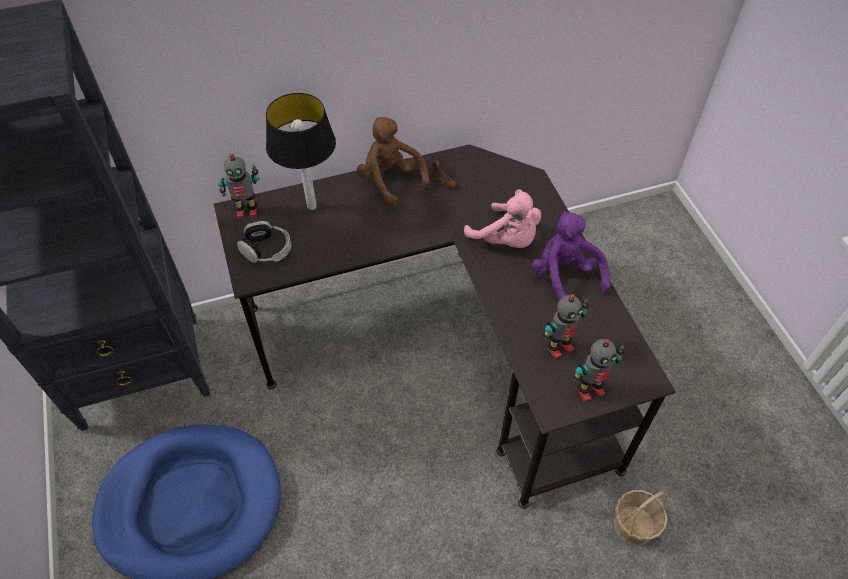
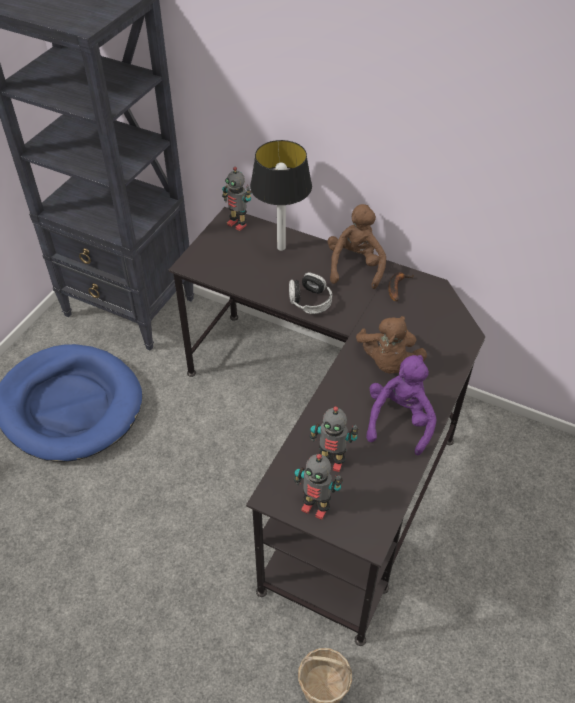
camera: 45 degrees right, 5 degrees down
(267, 249) = (220, 255): headphones -> headphones (310, 301)
(506, 240) = (388, 363): pink plush toy -> brown plush toy

